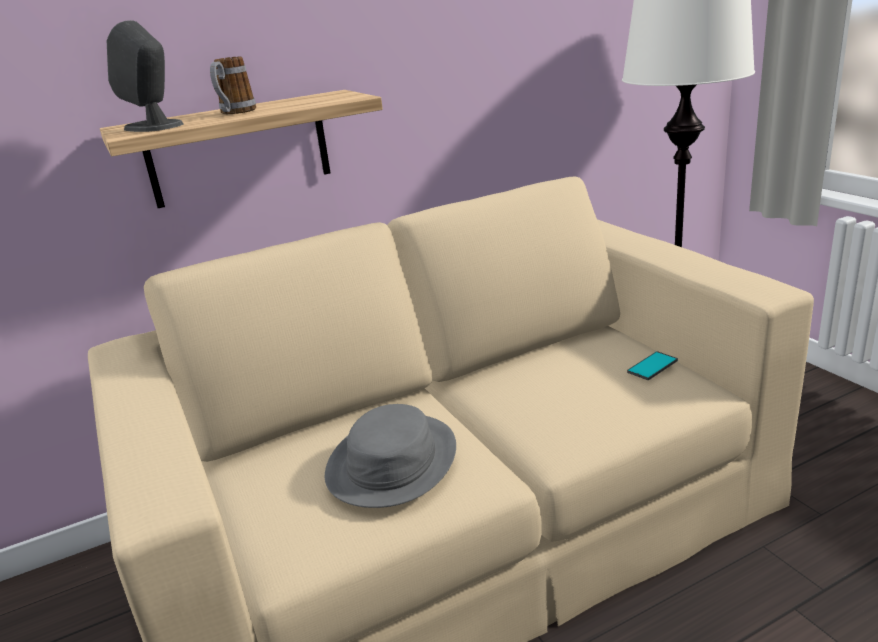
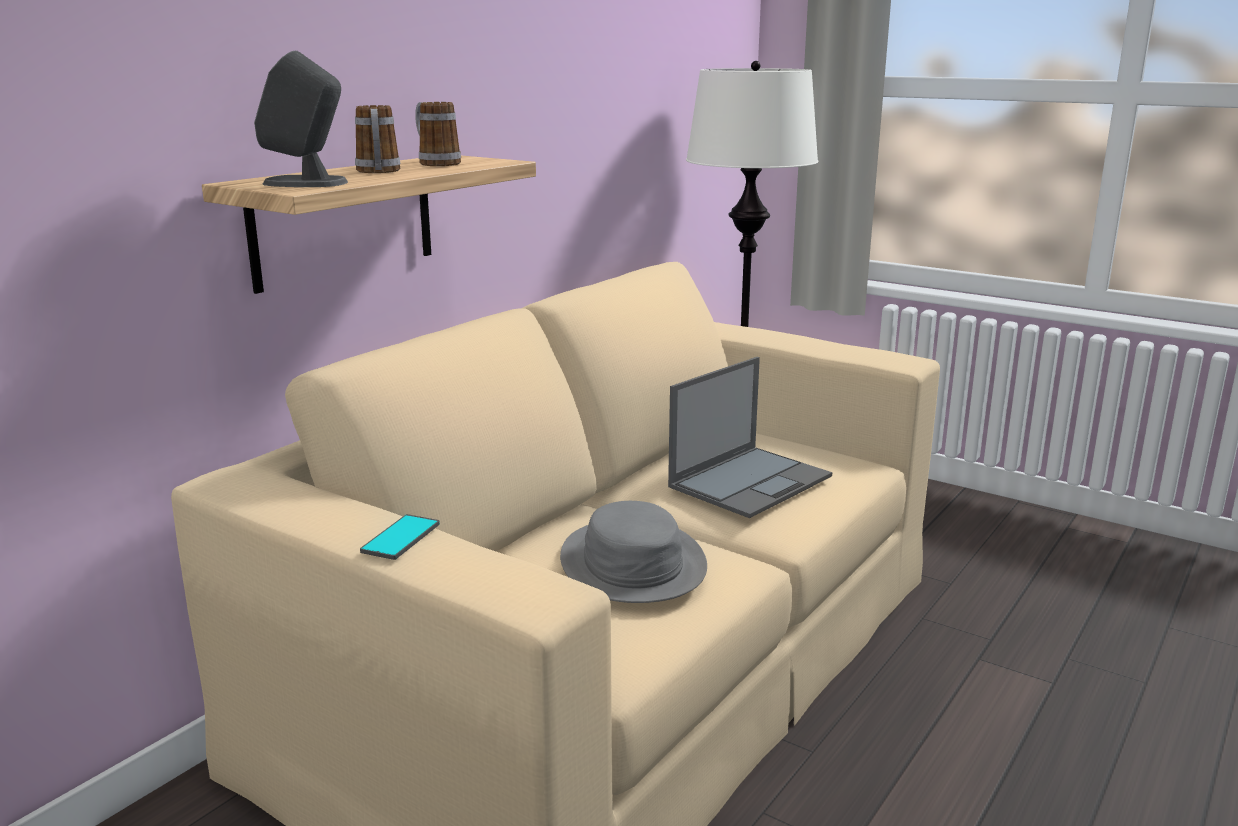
camera: 30 degrees left, 5 degrees down
(301, 101) = (435, 163): none -> mug
(569, 393) = (751, 481): none -> laptop
(652, 366) = (804, 450): phone -> phone (400, 538)

